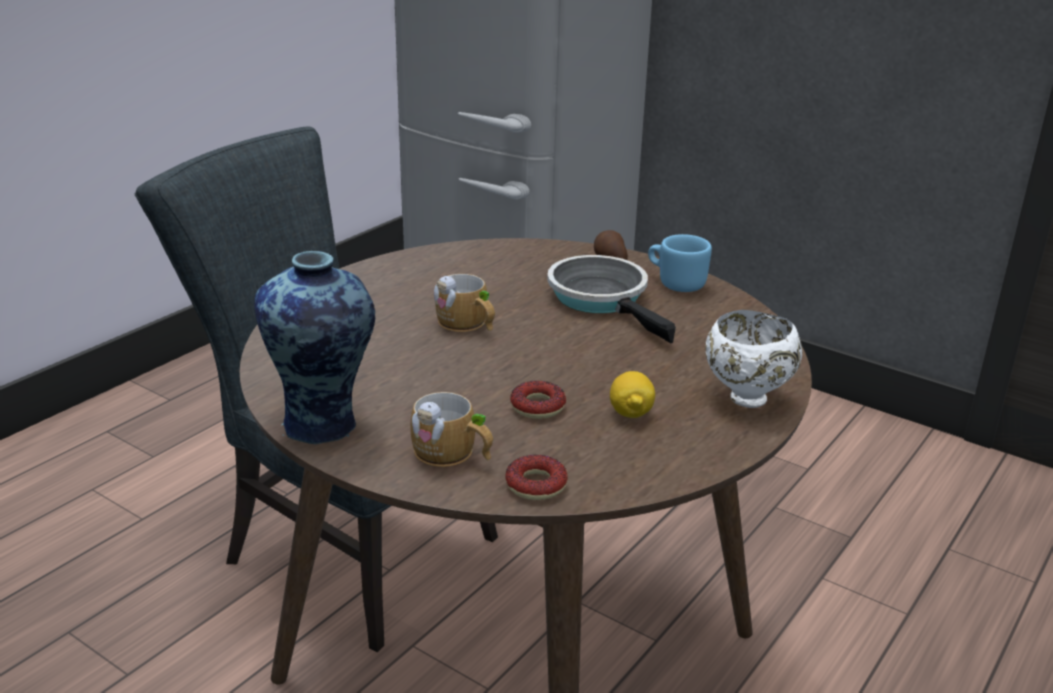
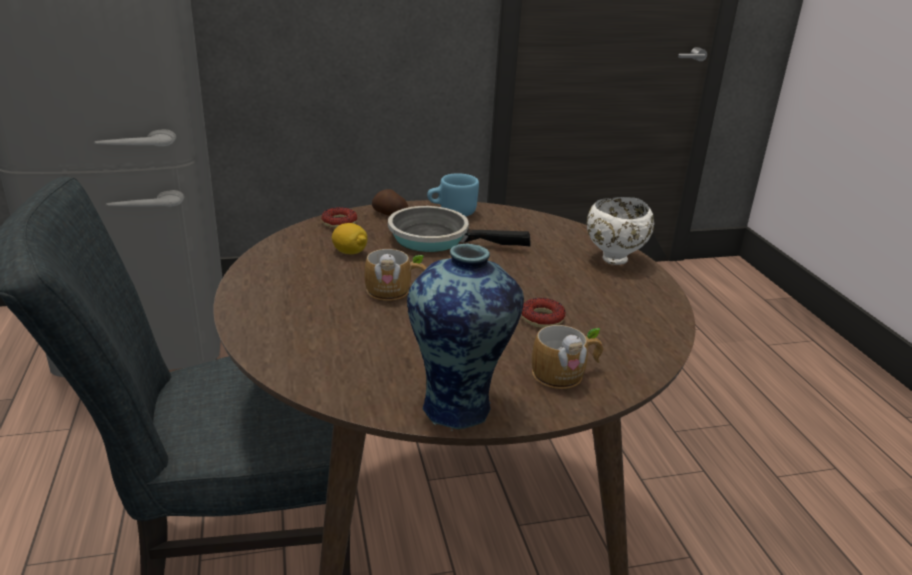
camera: 50 degrees left, 0 degrees up
(536, 485) = (637, 362): donut -> donut (339, 223)
(630, 413) = (588, 295): lemon -> lemon (350, 252)

